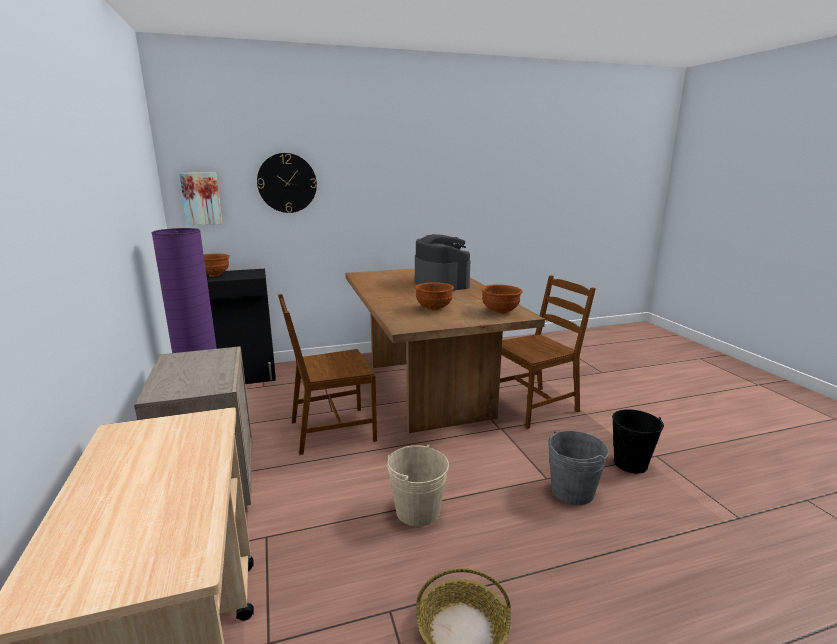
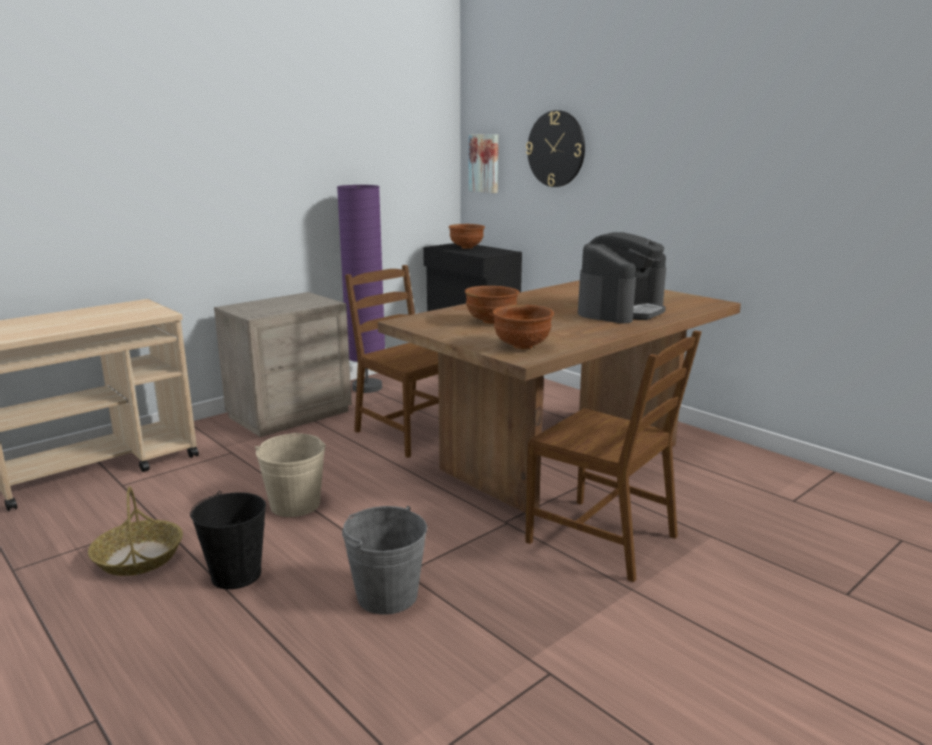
camera: 65 degrees right, 0 degrees up
(630, 463) = (500, 644): black bucket -> black bucket (236, 574)

